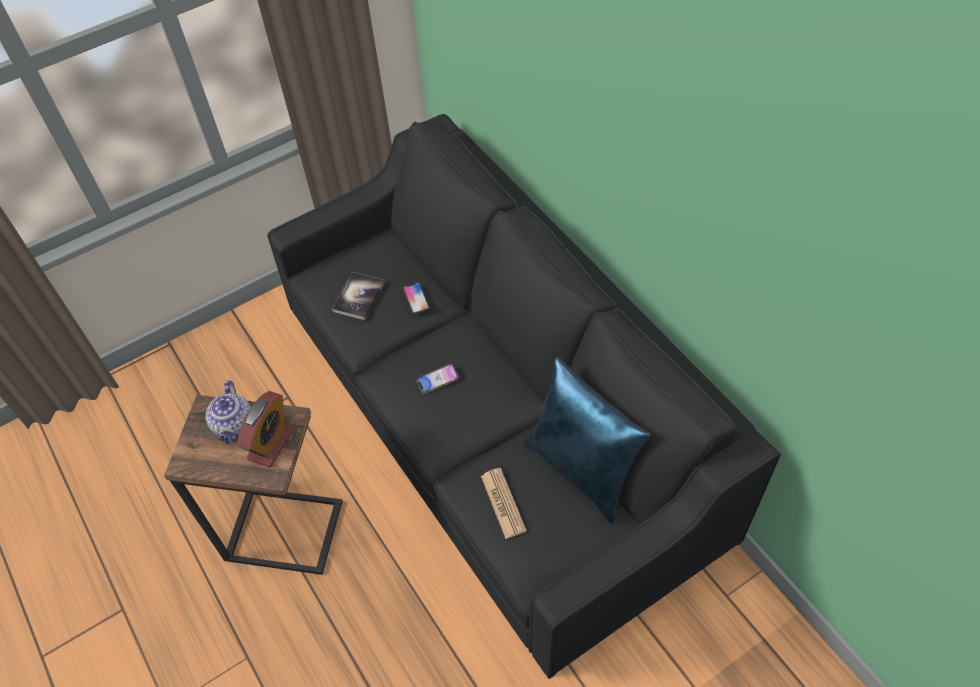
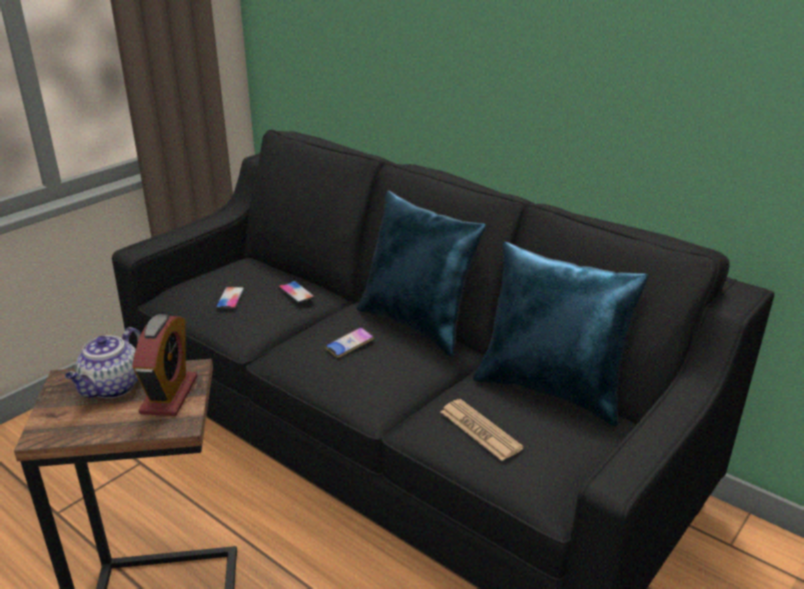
camera: 20 degrees left, 25 degrees down
(234, 426) = (112, 388): teapot -> teapot turned 45 degrees clockwise
(359, 297) = (230, 299): book -> phone
(505, 364) = (418, 325): none -> blue pillow

